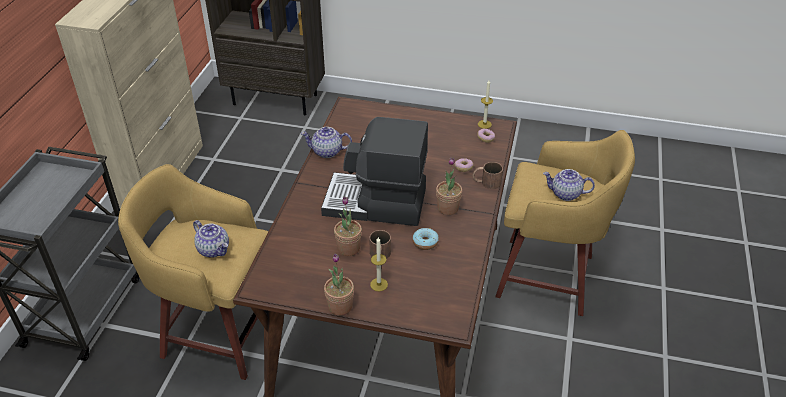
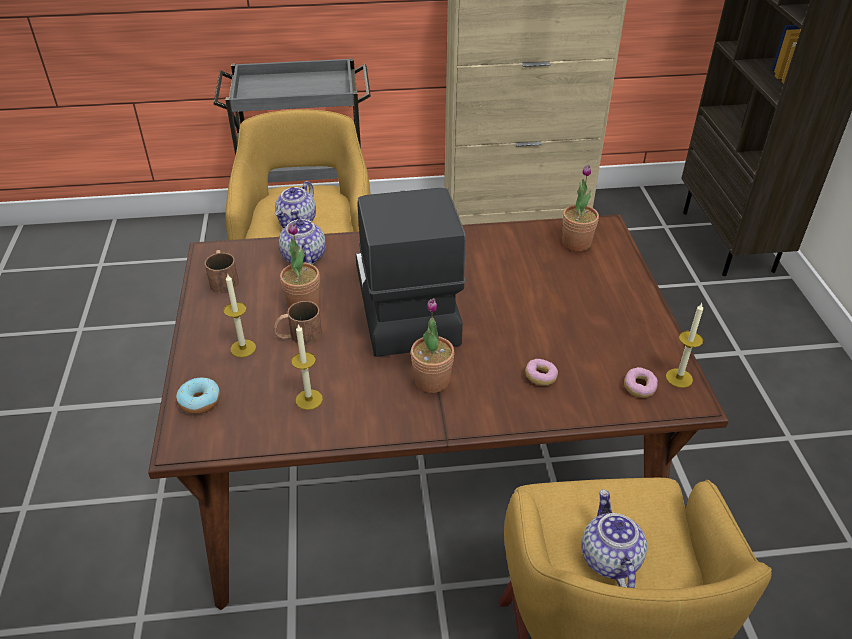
camera: 70 degrees right, 0 degrees up
(327, 152) = (488, 236): teapot -> teapot (303, 257)
(340, 306) = (194, 324): potted plant -> potted plant (576, 243)
(425, 242) = (343, 373): donut -> donut (200, 401)
(441, 261) = (309, 399): none -> candle
(486, 182) = (522, 412): brown mug -> brown mug (223, 279)

